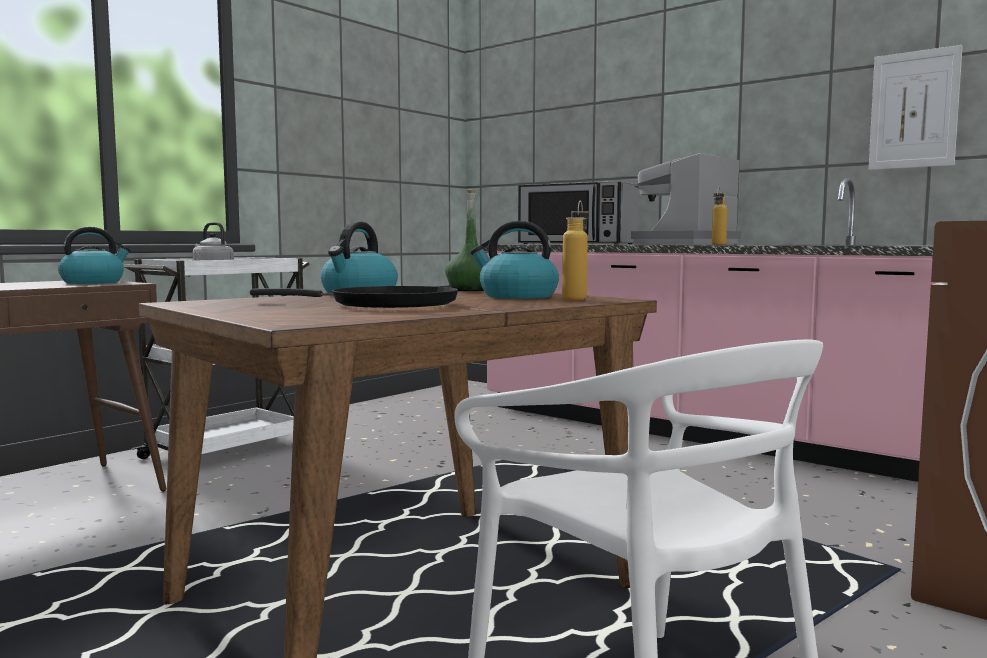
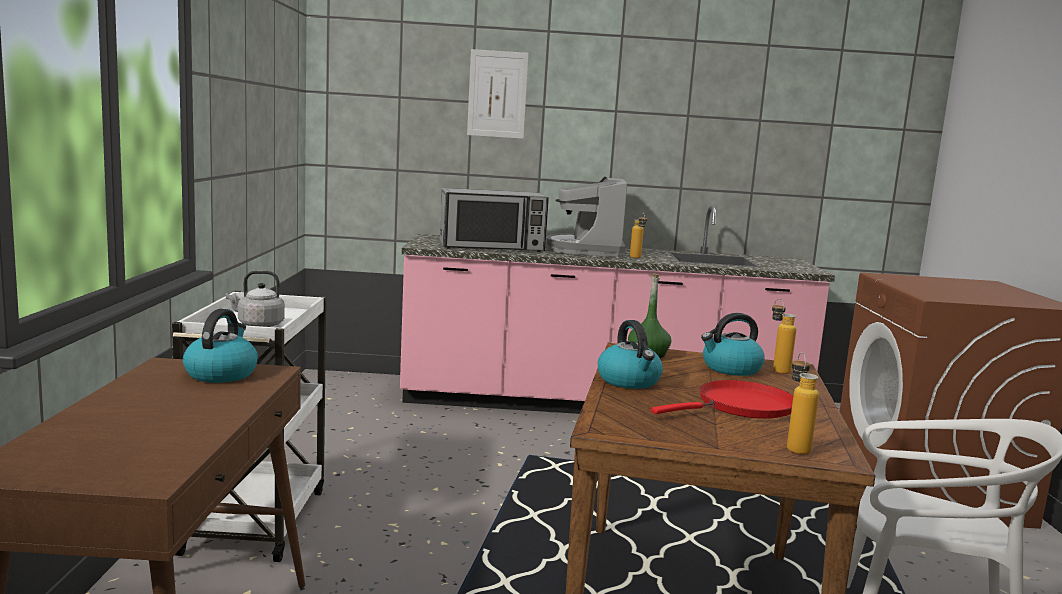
camera: 40 degrees left, 5 degrees up
(293, 317) = (794, 447): none -> bottle
(385, 305) = (740, 407): black frying pan -> red frying pan
(913, 110) = (745, 156): picture -> picture (497, 94)

